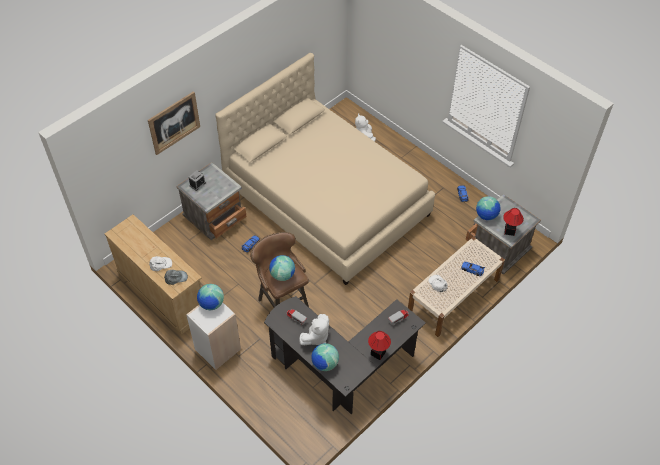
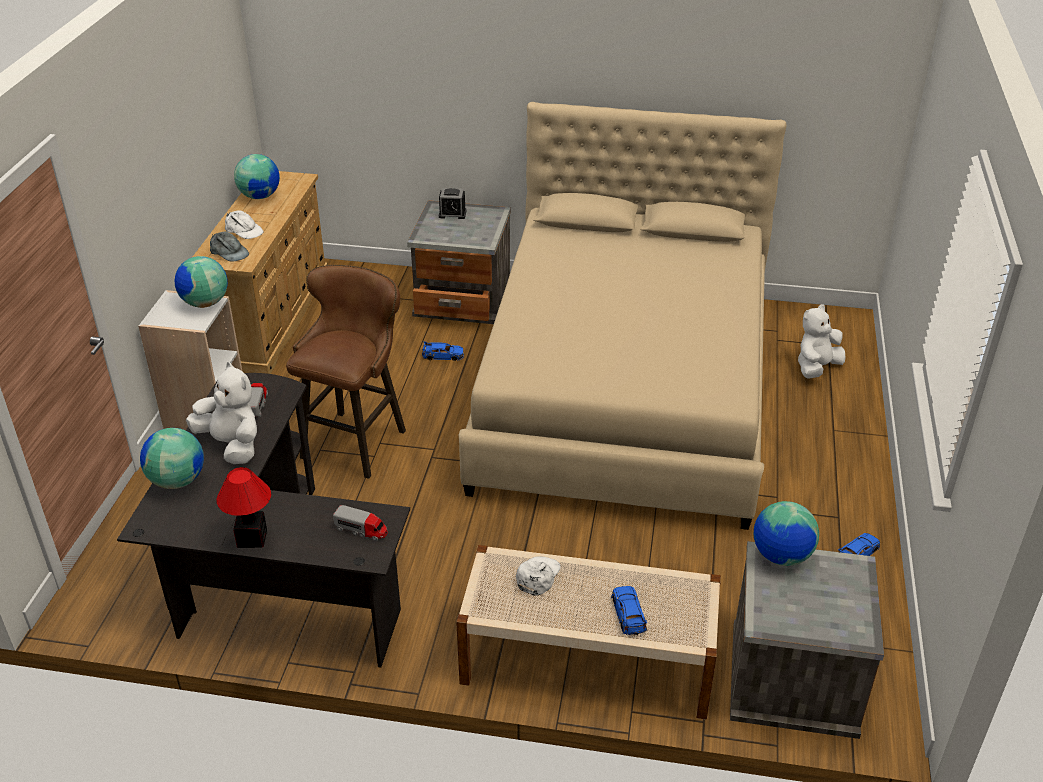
camera: 55 degrees right, 15 degrees down
(174, 123) = (449, 65): picture -> none
(282, 275) = (330, 345): globe -> globe (260, 196)
(316, 337) = (232, 445): white plush toy -> white plush toy turned 150 degrees counterclockwise
(509, 231) = (783, 613): table lamp -> none

